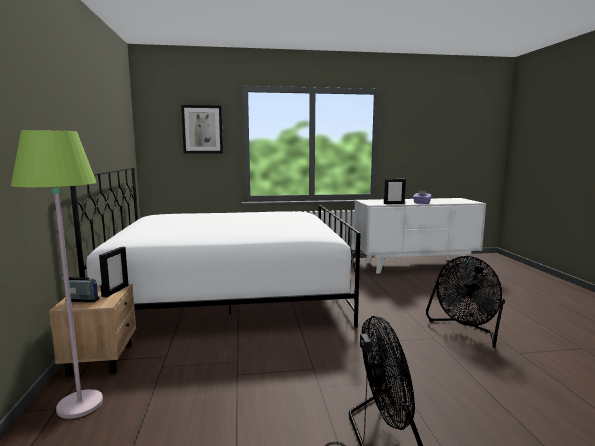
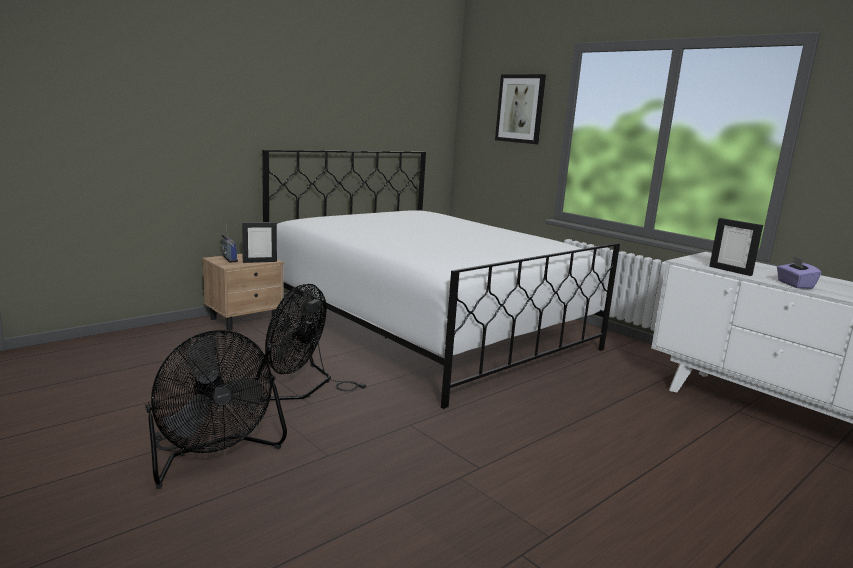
camera: 55 degrees right, 5 degrees up
(80, 404) = (179, 335): green floor lamp -> none
(465, 328) = (552, 493): black fan -> black fan (307, 385)

